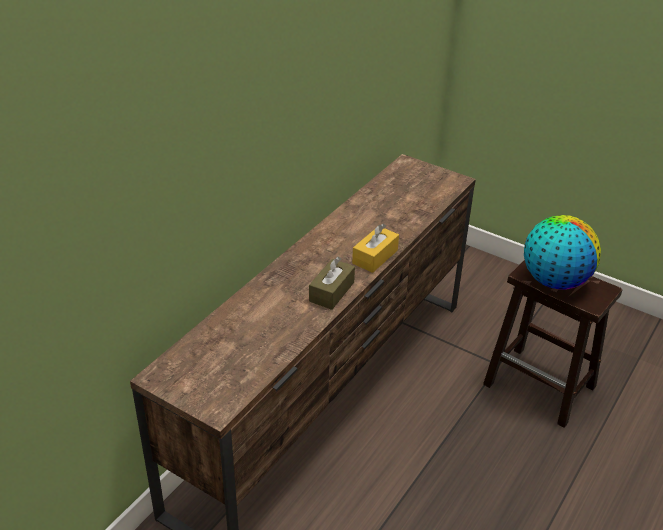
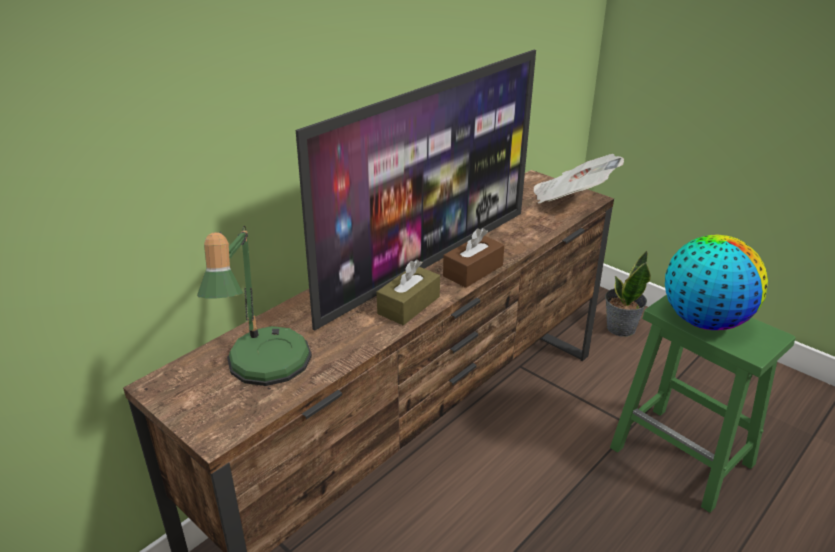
camera: 10 degrees right, 5 degrees down
(235, 355) = (264, 368): none -> table lamp
(336, 252) = (426, 263): none -> television
(375, 257) = (473, 271): yellow tissue box -> brown tissue box
(441, 182) = (571, 199): none -> newspaper
(479, 279) = (620, 328): none -> potted plant
(541, 386) = (683, 457): brown stool -> green stool

